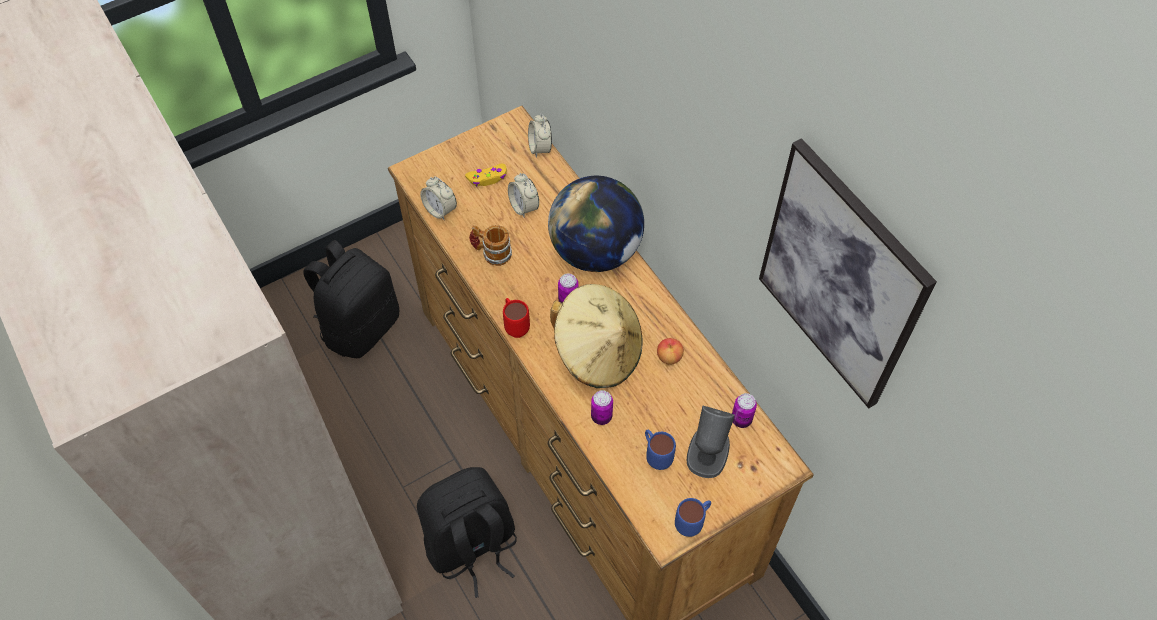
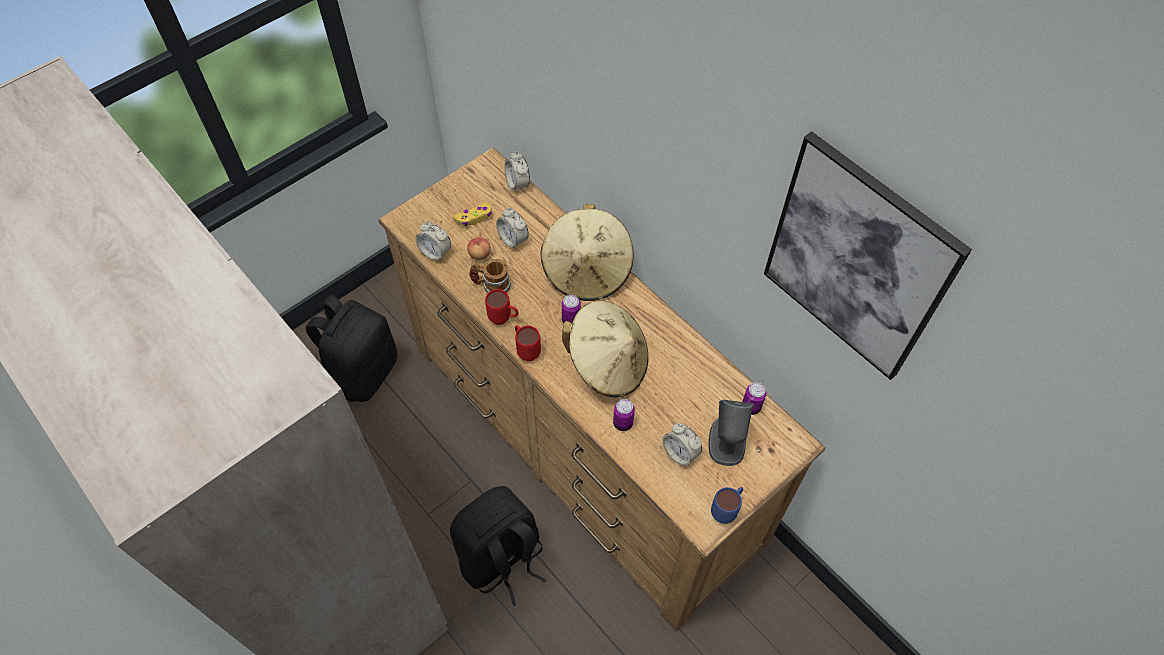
camera: 10 degrees left, 0 degrees up
(498, 290) = (504, 319): none -> red mug
(595, 251) = (587, 271): globe -> beige hat
(656, 456) = (680, 453): blue mug -> alarm clock
(669, 357) = (674, 359): apple -> apple (479, 254)

